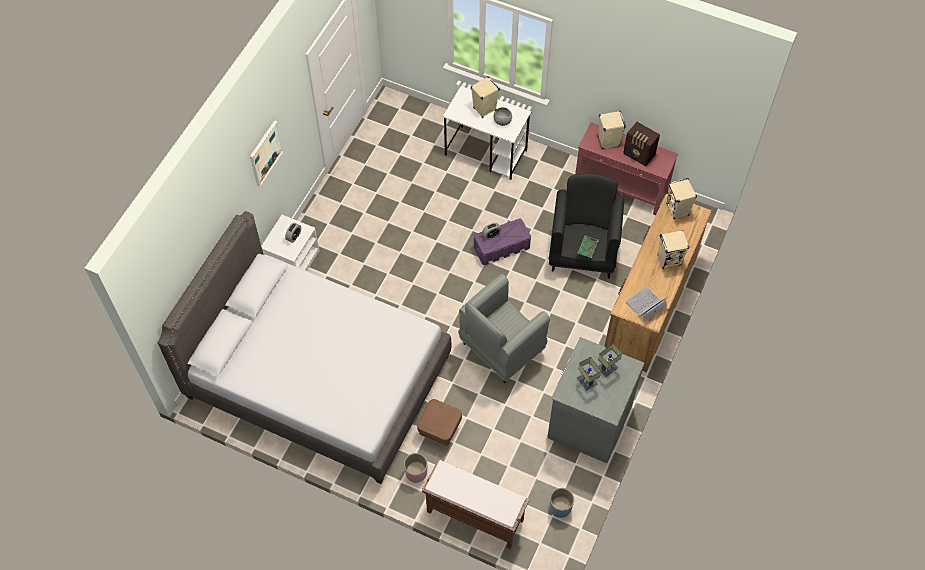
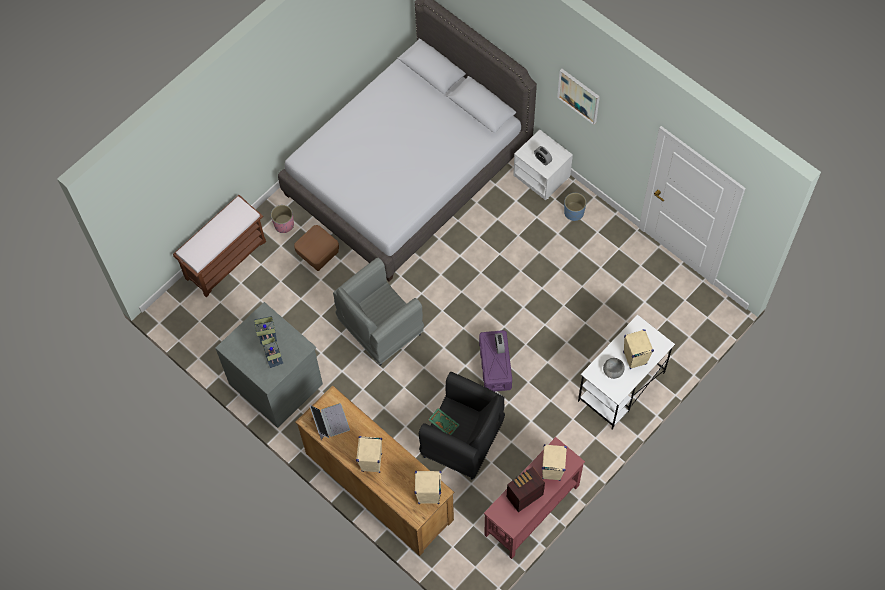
camera: 110 degrees right, 5 degrees up
(501, 349) = (380, 330): grey armchair -> grey armchair turned 105 degrees counterclockwise
(560, 507) = (204, 330): blue planter -> blue planter (574, 212)

